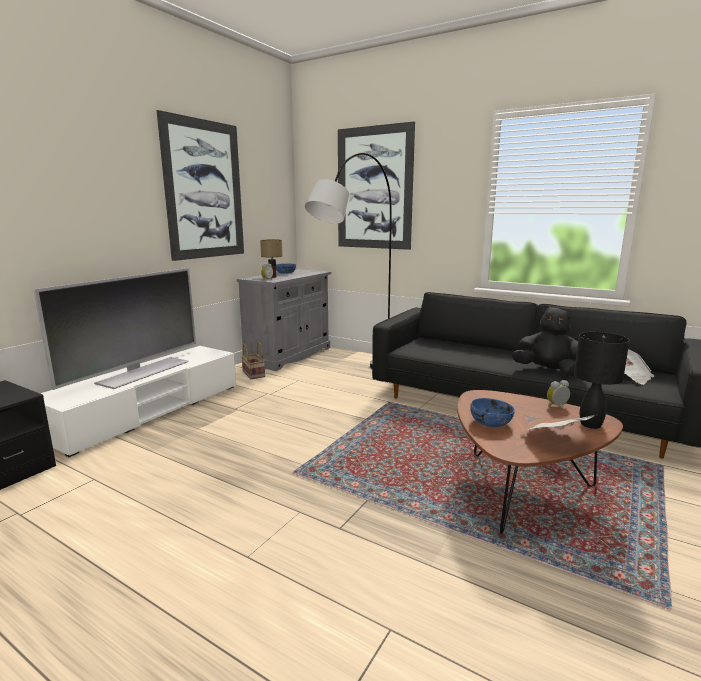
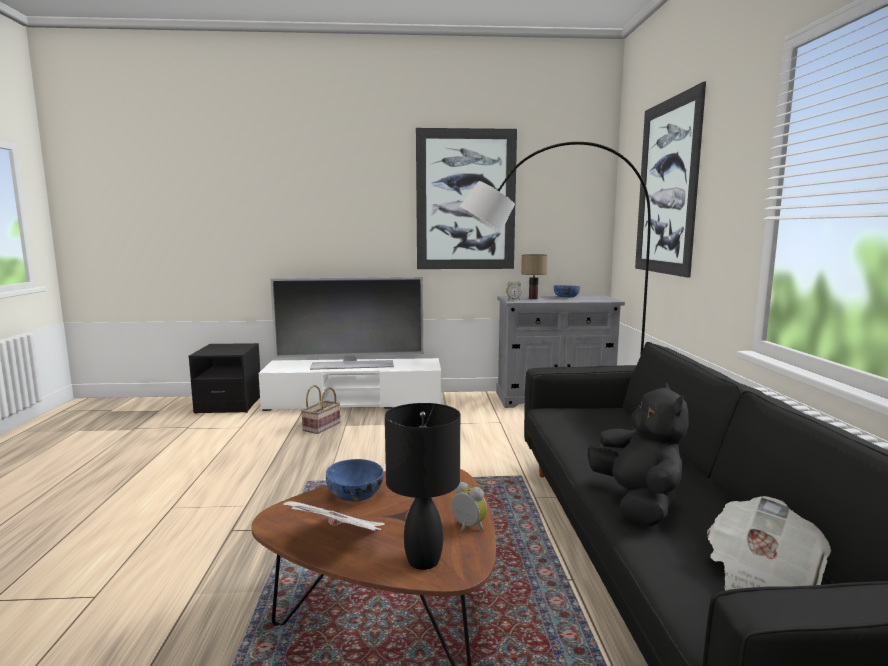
camera: 55 degrees right, 5 degrees down
(254, 374) = (481, 403): basket -> basket (321, 427)

